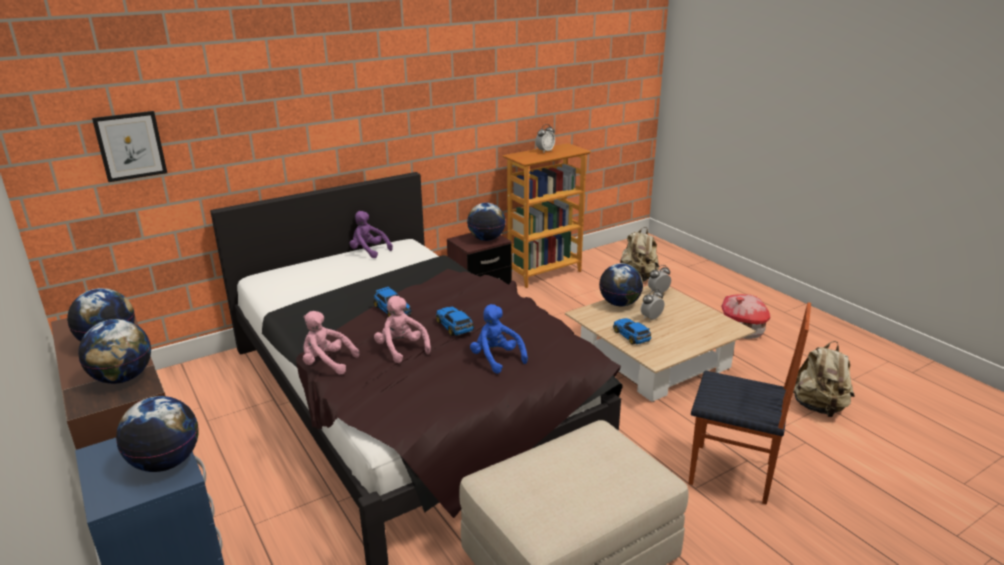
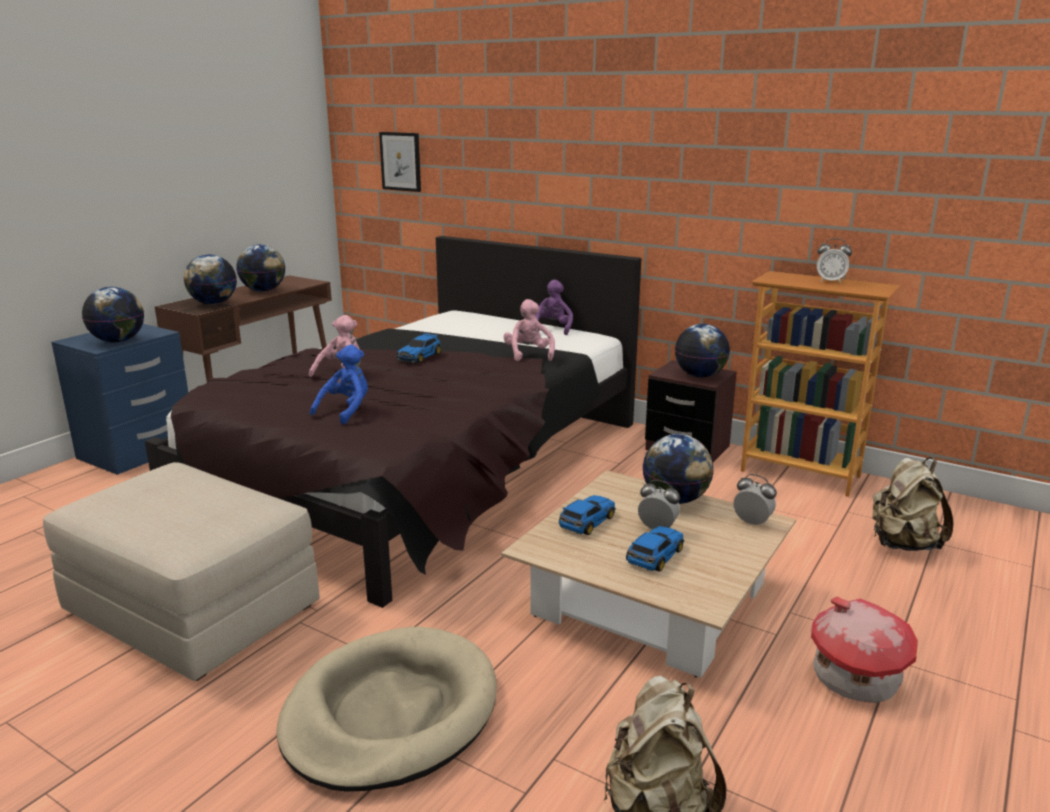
camera: 65 degrees right, 5 degrees down
(327, 363) = (299, 357): pink plush toy -> pink plush toy (528, 355)
(454, 326) = (400, 382): toy car -> toy car (654, 556)
(732, 474) = (390, 713): chair -> beige dog bed

